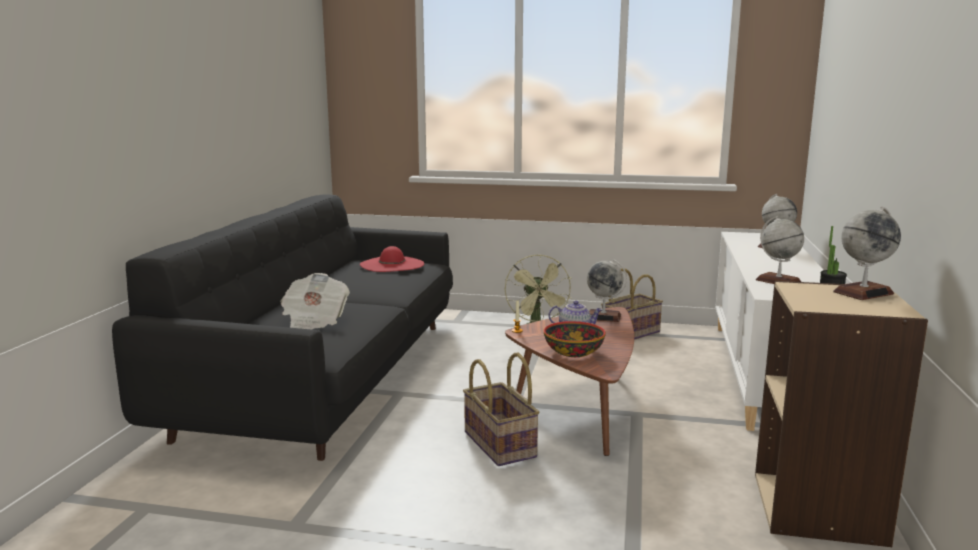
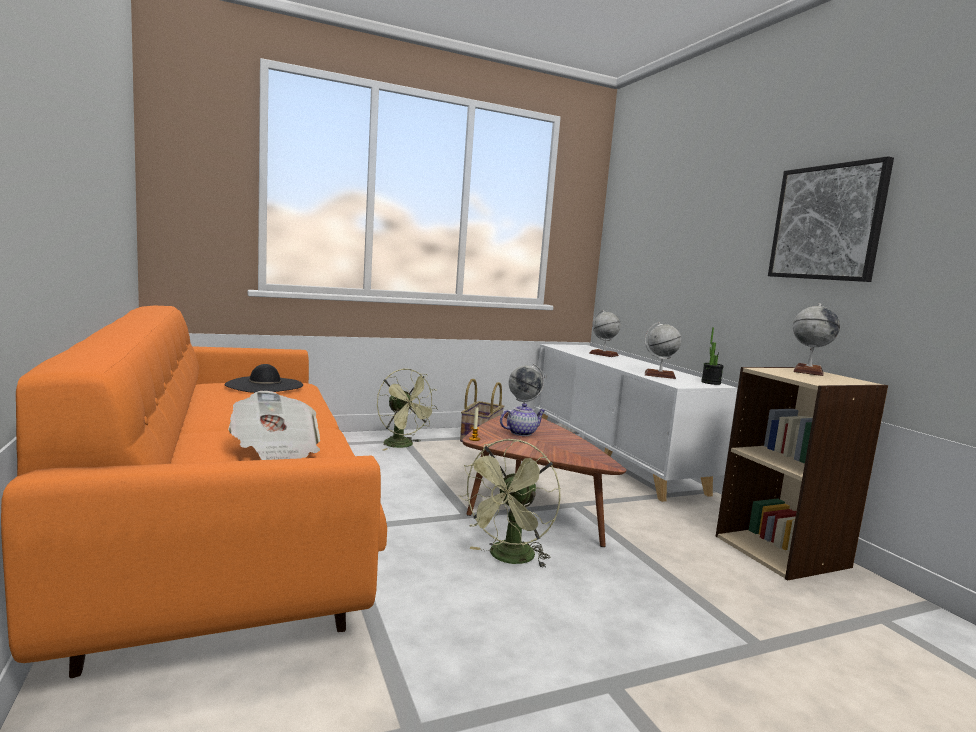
camera: 35 degrees left, 5 degrees down
(328, 375) = (228, 524): black sofa -> orange sofa
(392, 264) = (264, 385): red hat -> black hat
(501, 444) = (508, 559): basket -> green fan
(573, 352) = (553, 451): bowl -> none
(928, 96) = (827, 223): none -> picture

